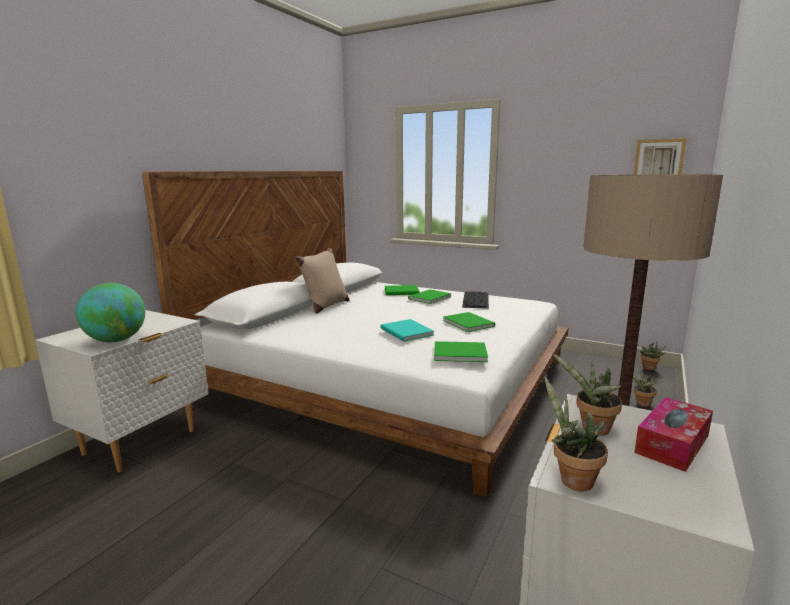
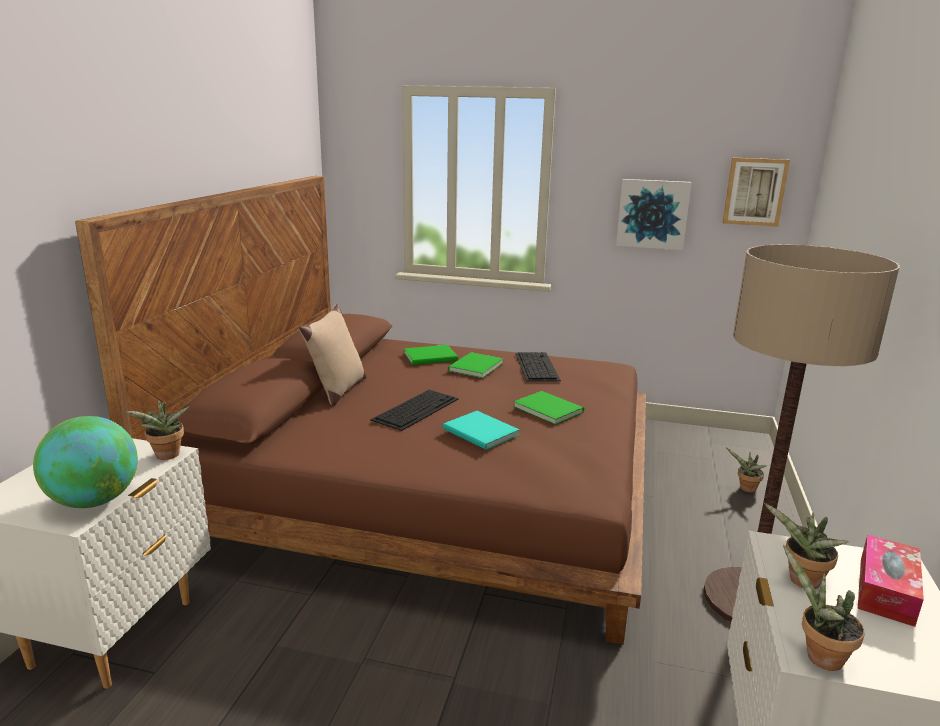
camera: 15 degrees left, 5 degrees up
(371, 317) = (416, 408): none -> keyboard
(388, 379) = (432, 484): white bed -> brown bed
(458, 353) = (565, 463): green book -> none
(574, 188) = (652, 214): none -> picture
(649, 369) = (739, 438): potted plant -> potted plant (166, 456)

